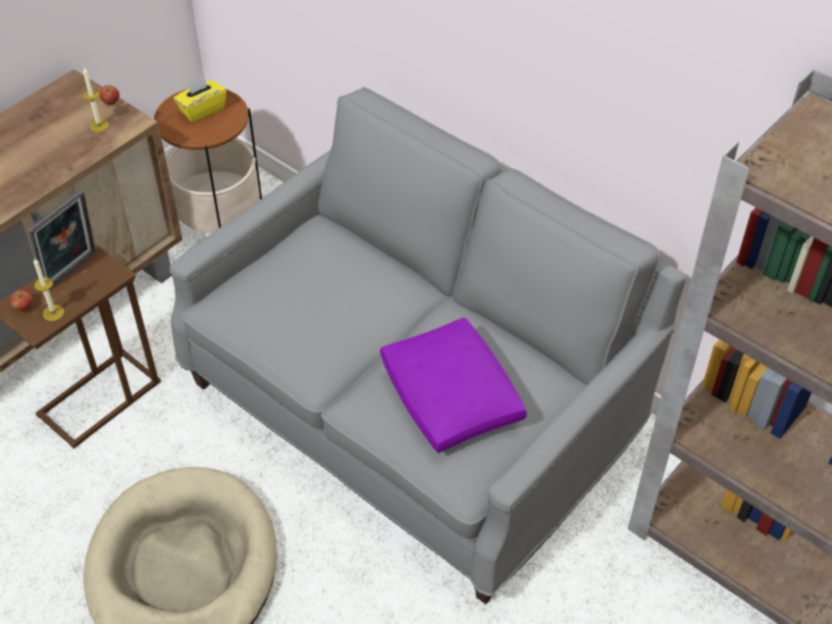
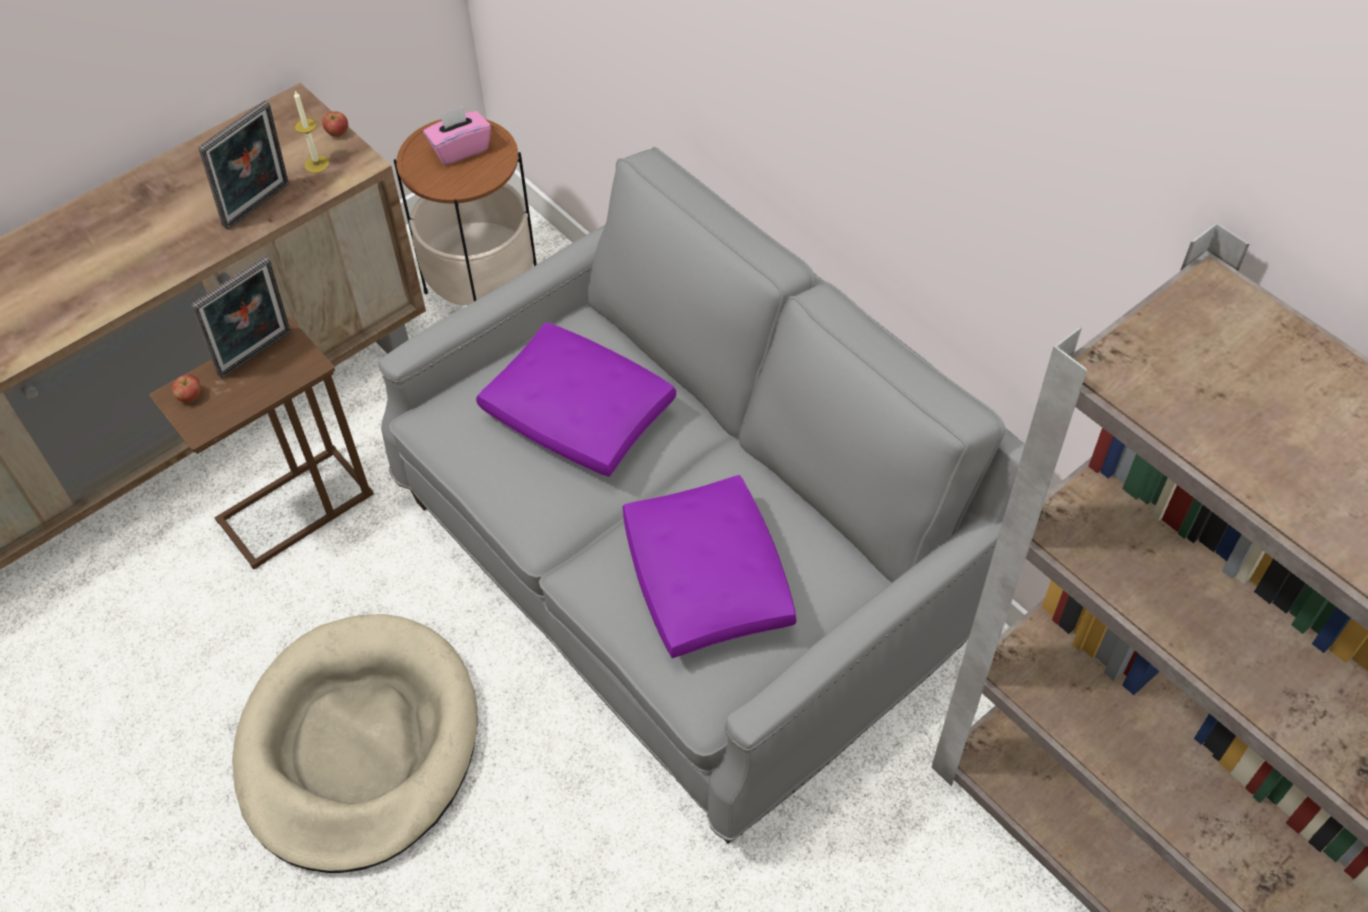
camera: 10 degrees right, 5 degrees up
(53, 313) = (224, 408): candle -> none
(60, 160) = (259, 207): none -> picture frame
(202, 110) = (460, 149): yellow tissue box -> pink tissue box
(331, 291) = (580, 414): none -> purple pillow

